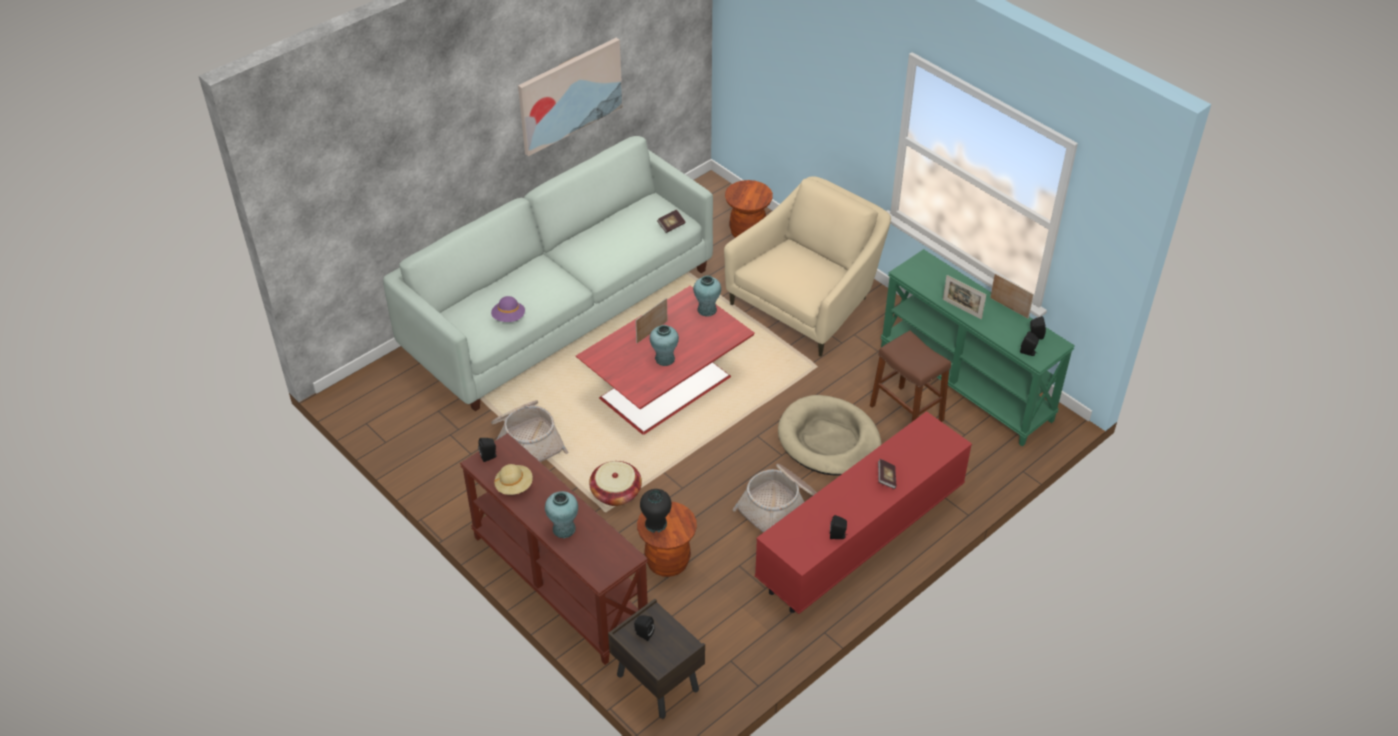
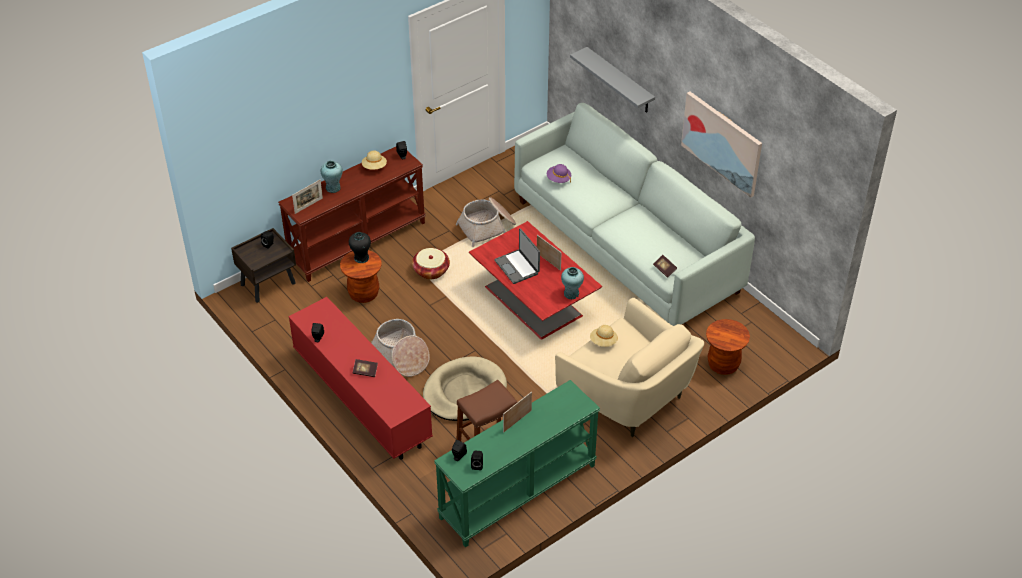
camera: 95 degrees right, 0 degrees up
(417, 190) = (619, 81): none -> grey shelf
(664, 359) = (517, 267): turquoise vase -> laptop
(786, 278) = (603, 342): none -> beige hat
(1009, 308) = (515, 454): picture frame -> picture frame (308, 206)

